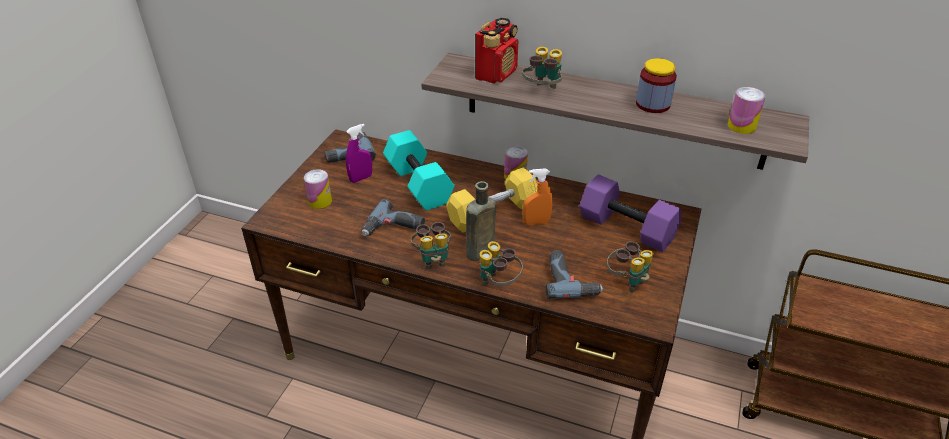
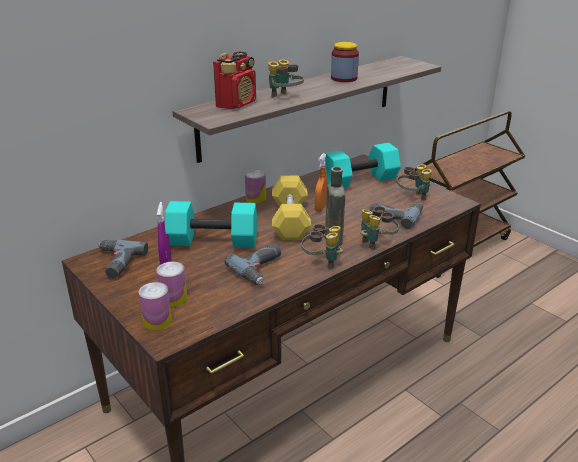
camera: 60 degrees left, 10 degrees down
(496, 74) = (236, 104): radio -> radio turned 60 degrees clockwise
(625, 228) = (359, 181): purple dumbbell -> turquoise dumbbell
(741, 126) = (395, 68): can -> can (157, 321)

